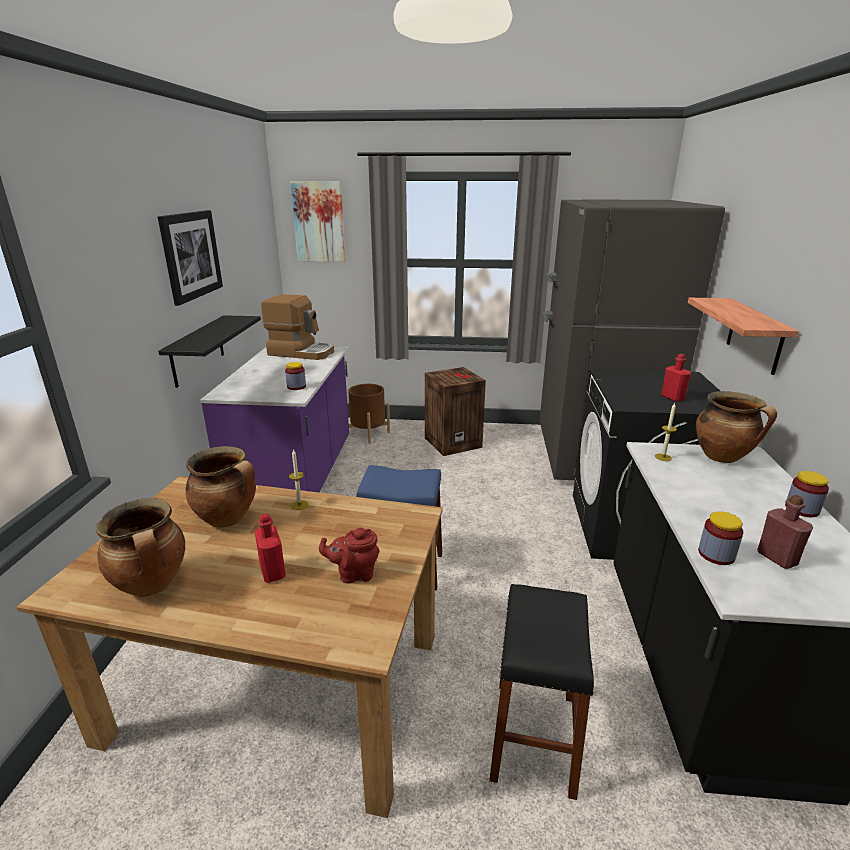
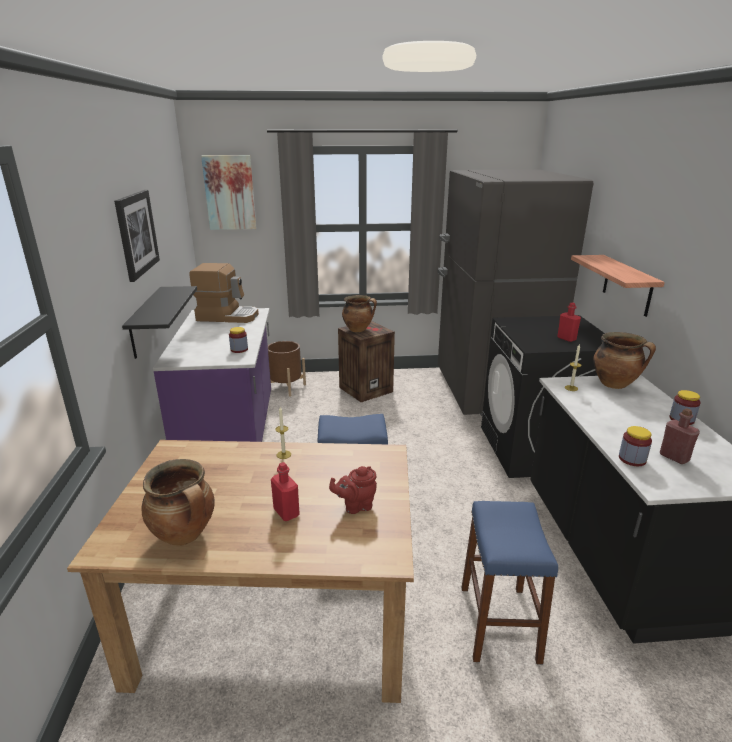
camera: 10 degrees left, 0 degrees up
(228, 519) = (225, 473): cooking pot -> cooking pot (358, 329)
(534, 736) = (499, 623): black stool -> blue stool

